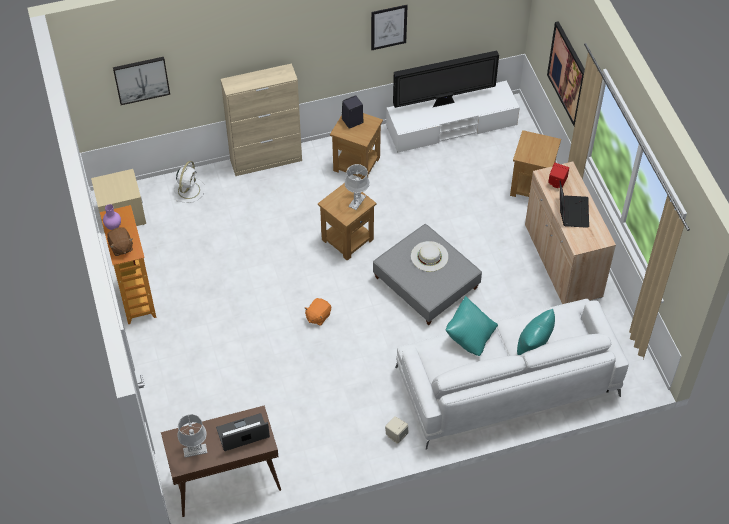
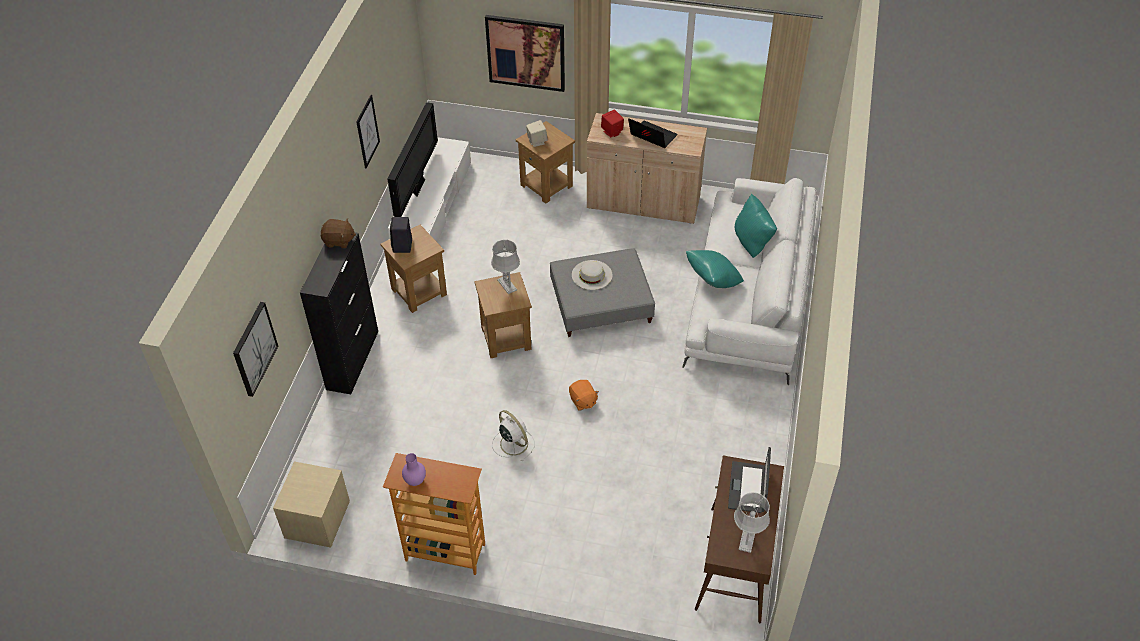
camera: 60 degrees left, 5 degrees down
(121, 247) = (451, 485): brown plush toy -> brown plush toy (339, 241)
(189, 189) = (334, 442): white fan -> white fan (513, 443)
(266, 160) = (353, 359): beige cabinet -> black cabinet
(396, 435) = (760, 400): beige speaker -> beige speaker (536, 141)

